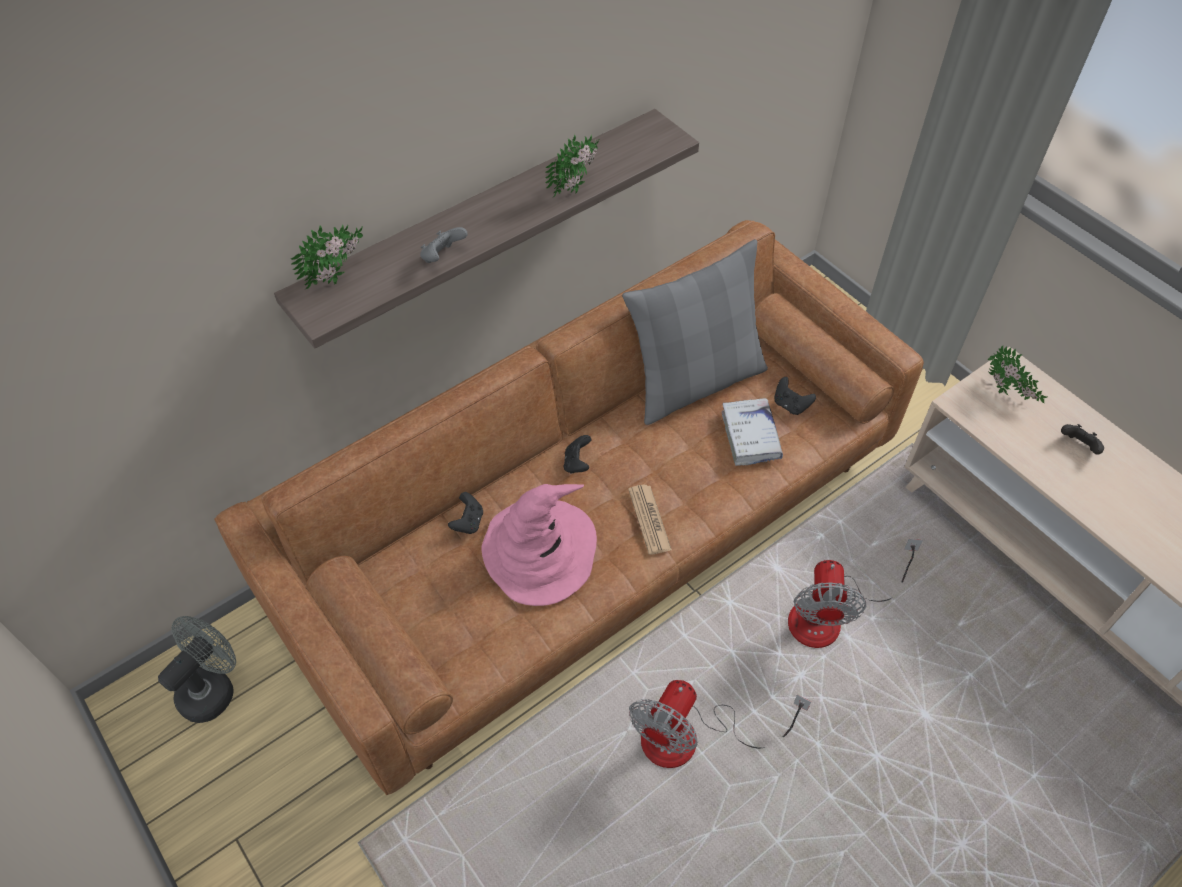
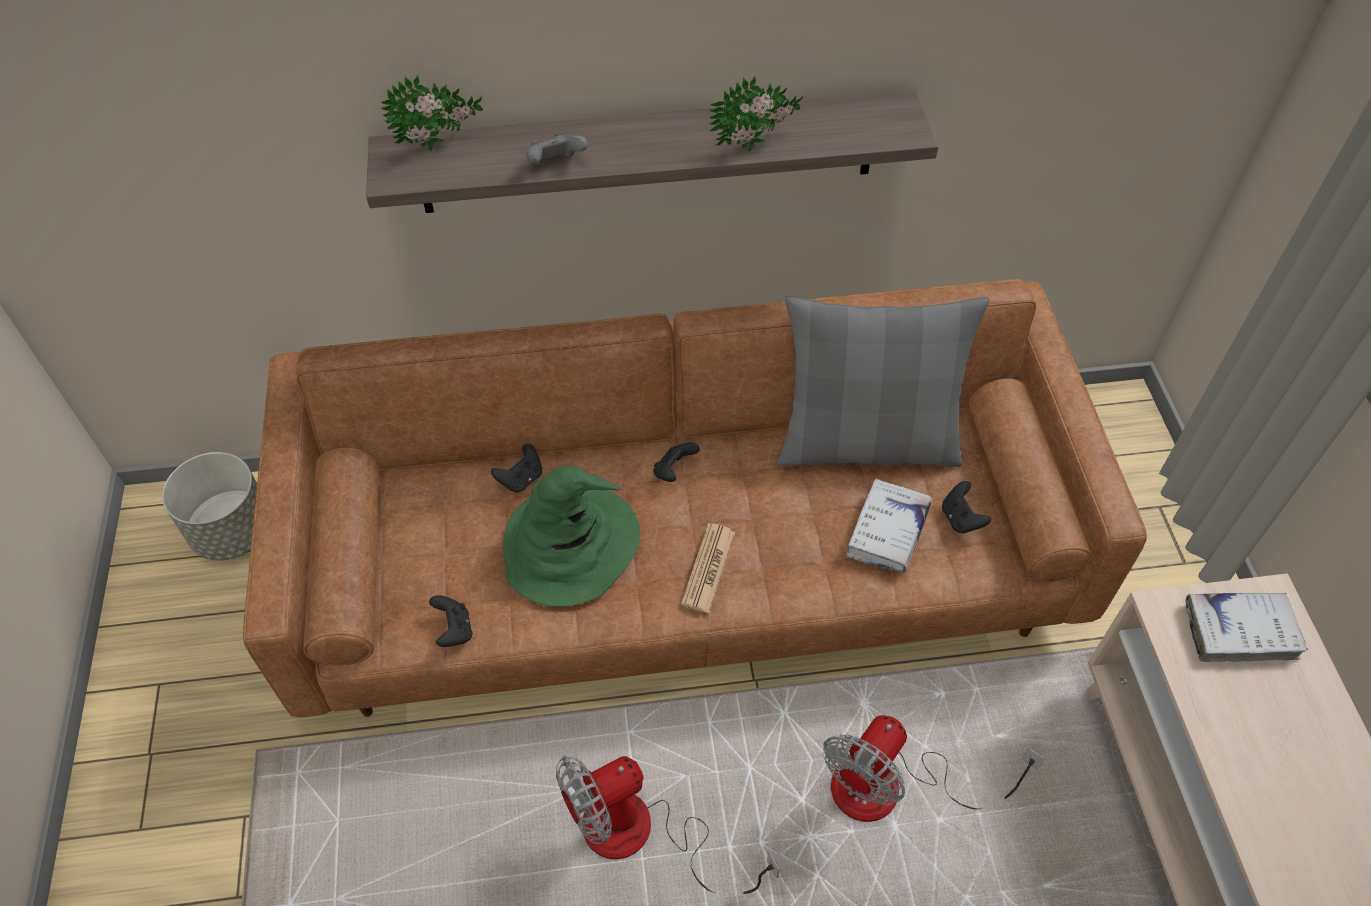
camera: 30 degrees right, 0 degrees up
(212, 688) = (232, 531): grey fan -> grey planter
(540, 551) = (570, 545): pink hat -> green hat
(1007, 395) = (1239, 631): potted plant -> white book
(1078, 446) = (1296, 741): black game controller -> black game controller (454, 630)

